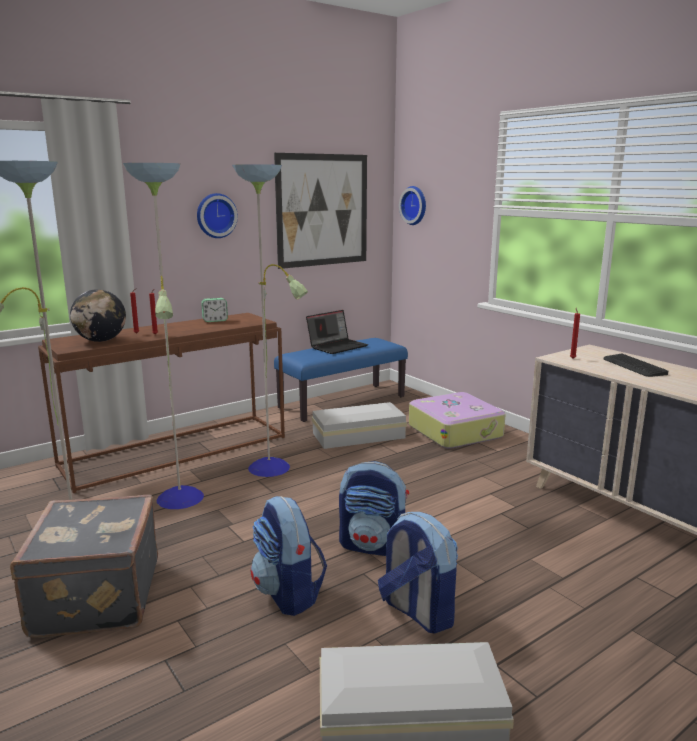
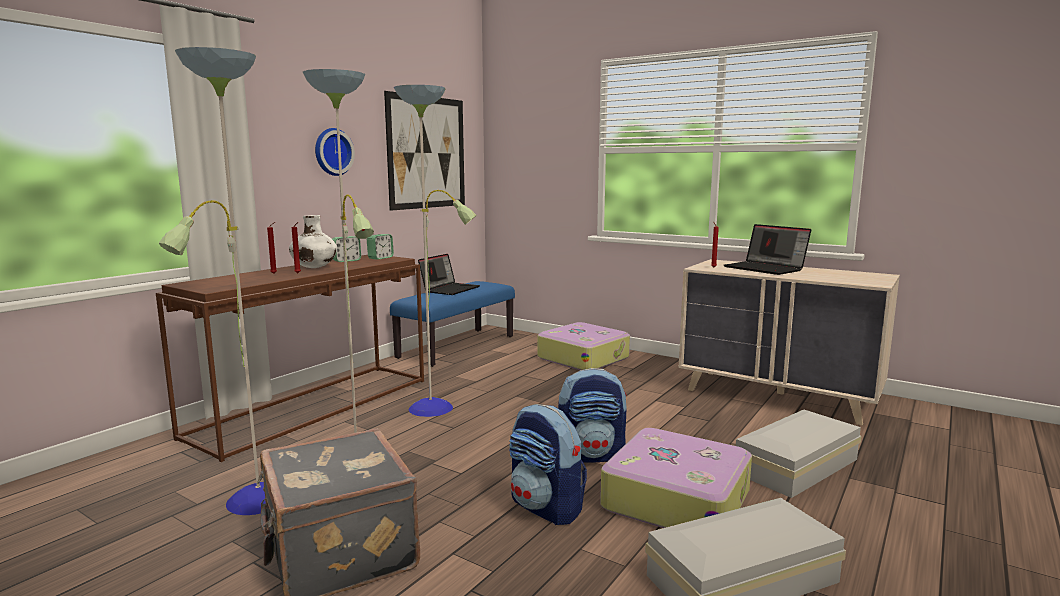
camera: 20 degrees left, 5 degrees down
(101, 340) = (241, 281): globe -> none
(177, 328) = (314, 268): none -> white vase
(248, 319) = (380, 258): none -> alarm clock
(360, 436) = (499, 371): white storage box -> white storage box (799, 466)
(415, 205) = (510, 150): wall clock -> none
(417, 612) = (675, 499): backpack -> suitcase
(633, 366) = (766, 269): keyboard -> laptop

